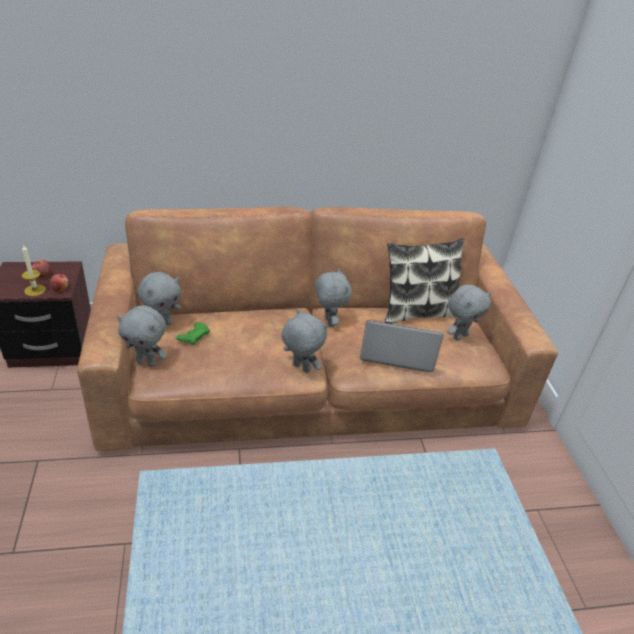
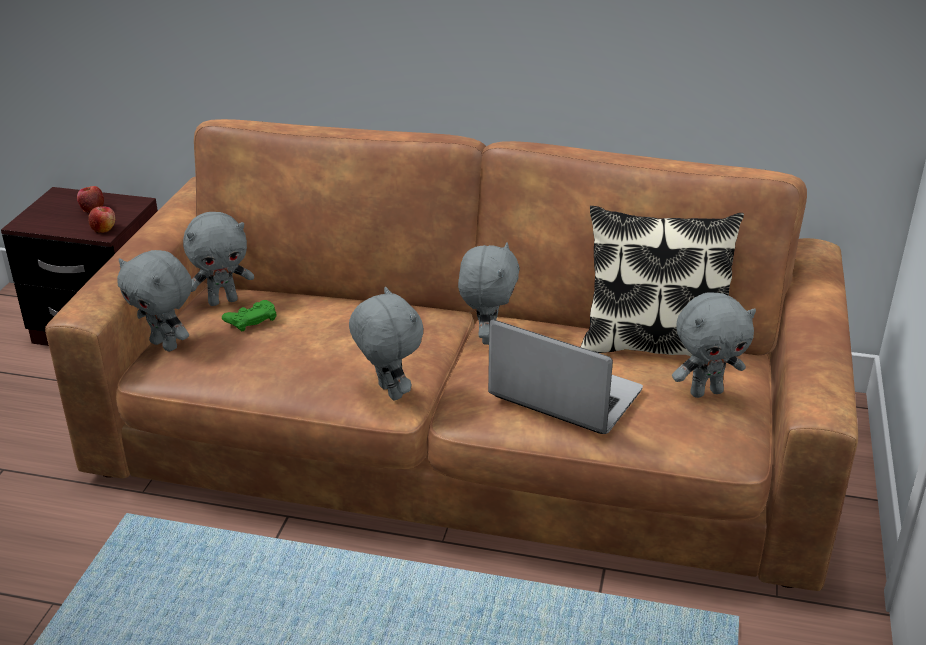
camera: 25 degrees right, 5 degrees down
(35, 290) = (69, 227): candle -> none

